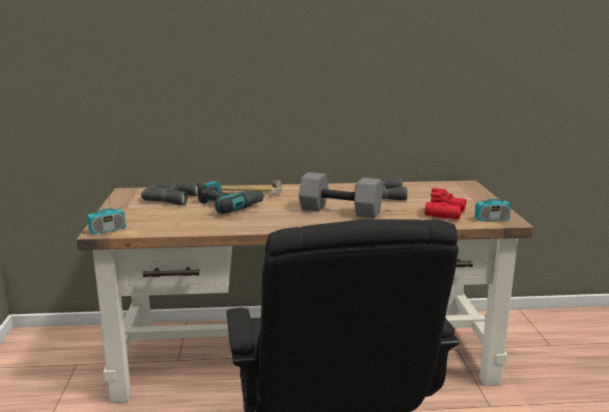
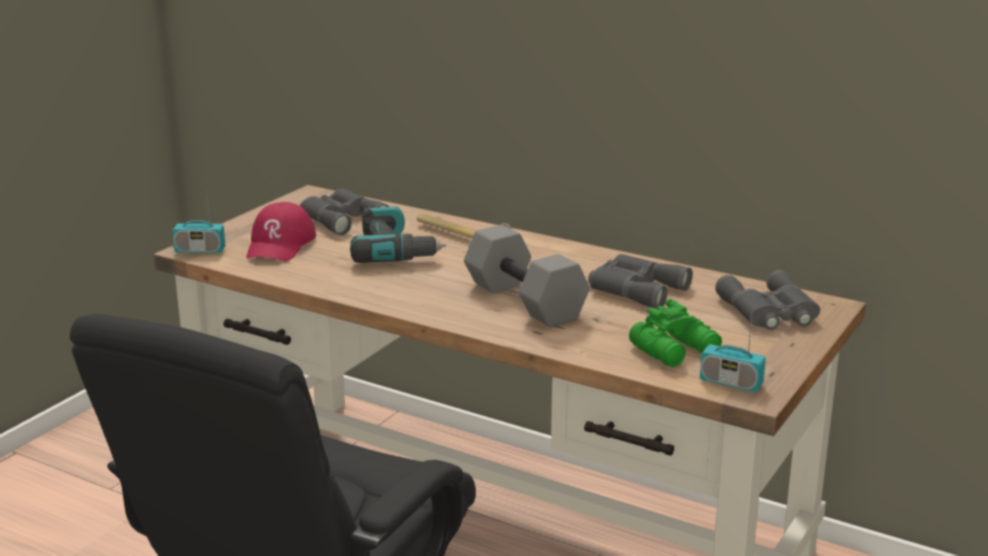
camera: 35 degrees right, 5 degrees up
(155, 216) = (280, 244): none -> red cap
(446, 213) = (677, 351): red binoculars -> green binoculars
(450, 191) = (769, 312): none -> grey binoculars

